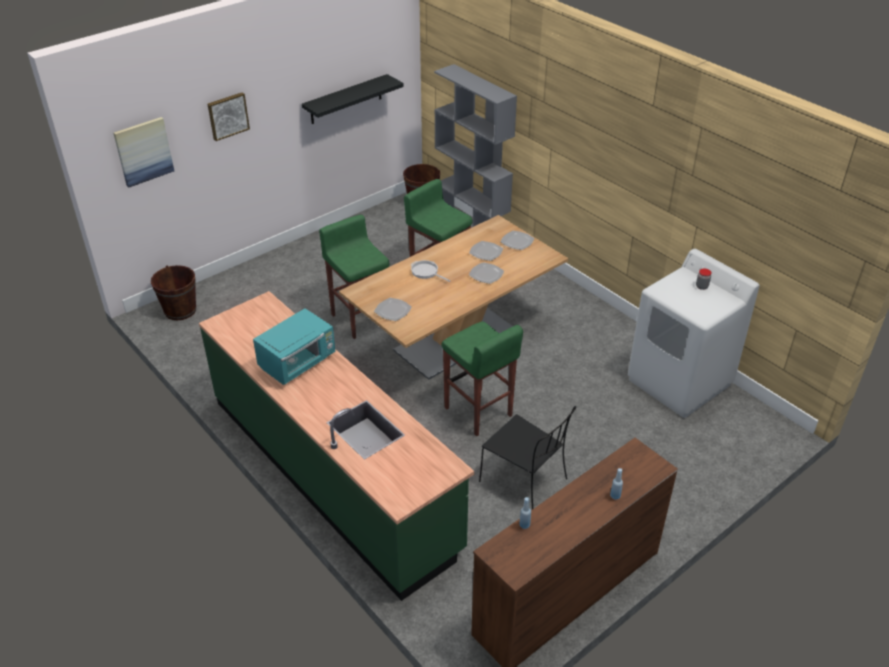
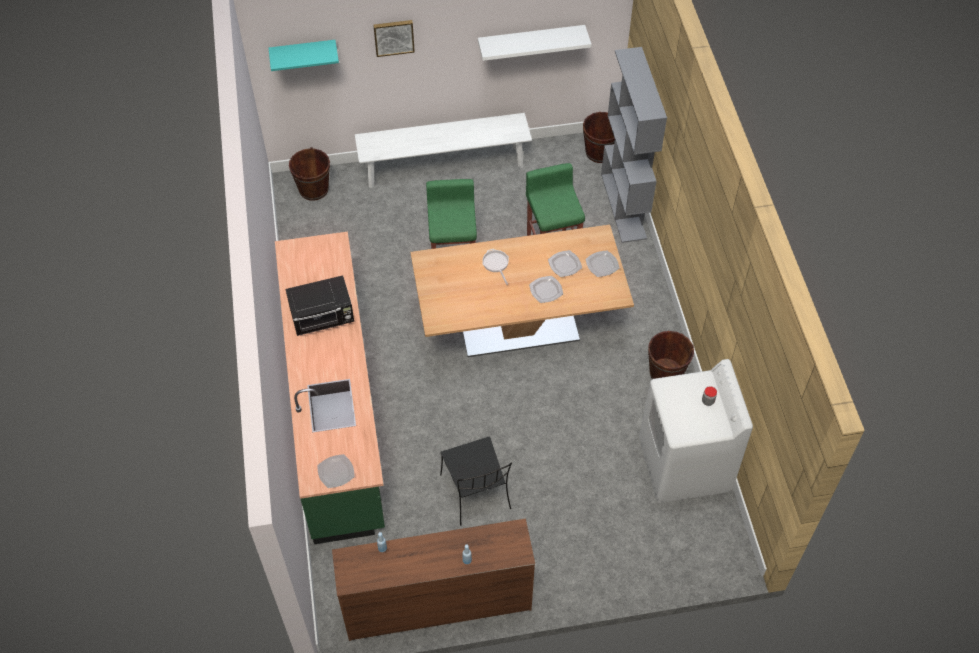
camera: 30 degrees right, 15 degrees up
(143, 151) = (303, 53): picture -> turquoise shelf
(295, 254) = (444, 166): none -> white bench
(298, 363) = (323, 318): turquoise microwave -> black microwave
(346, 99) = (531, 40): black shelf -> white shelf
(393, 310) = (439, 294): plate -> plate (336, 472)
(478, 412) = (485, 409): green stool -> none
(605, 325) = (666, 373): none -> brown bucket

